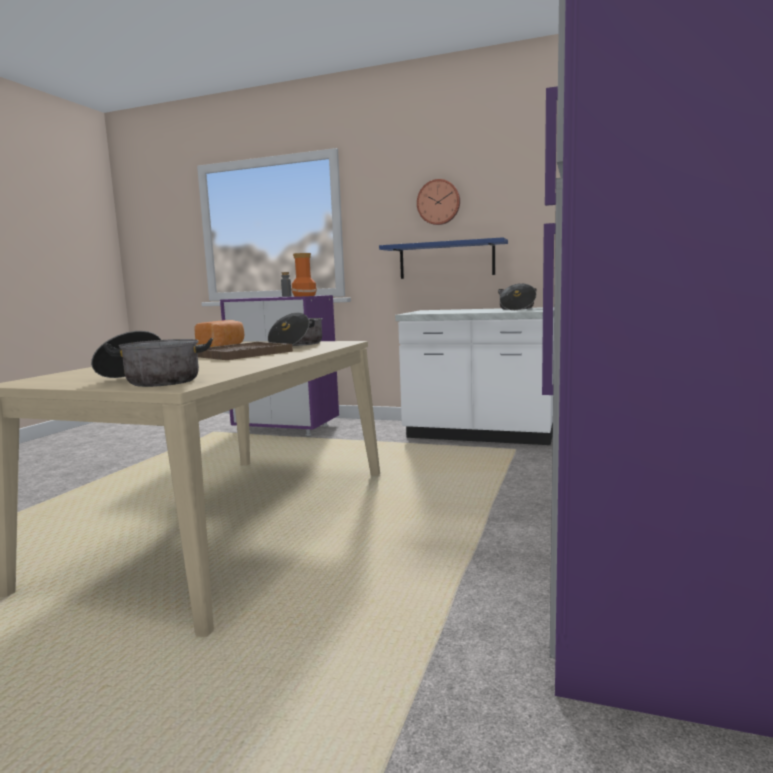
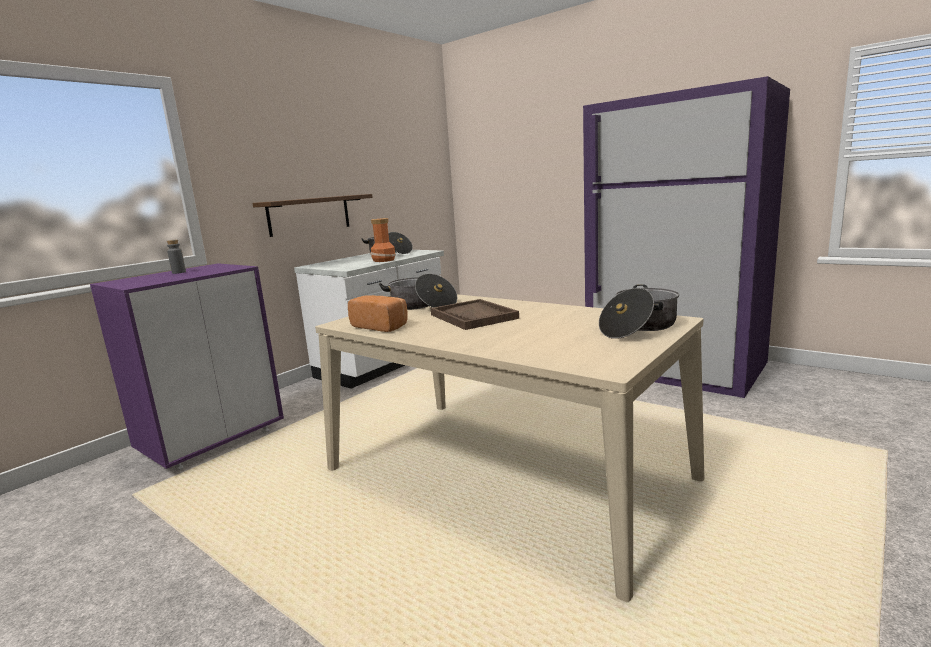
camera: 70 degrees left, 5 degrees up
(304, 296) = (220, 267): vase -> vase (383, 260)
(438, 202) = (295, 157): wall clock -> none
(446, 260) = (309, 215): blue shelf -> brown shelf

